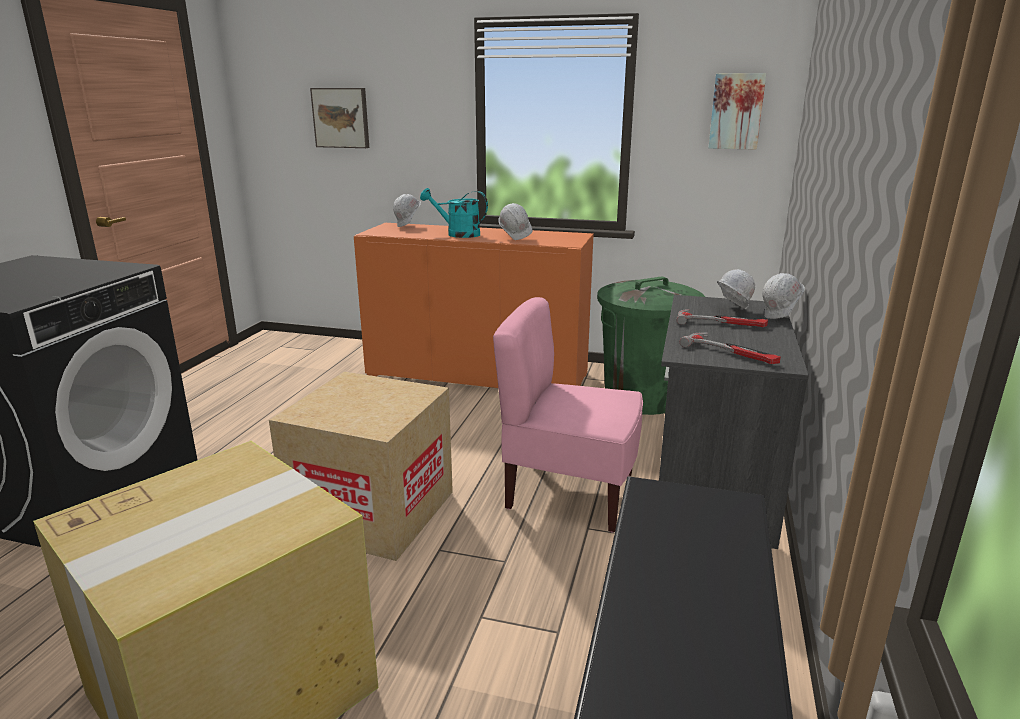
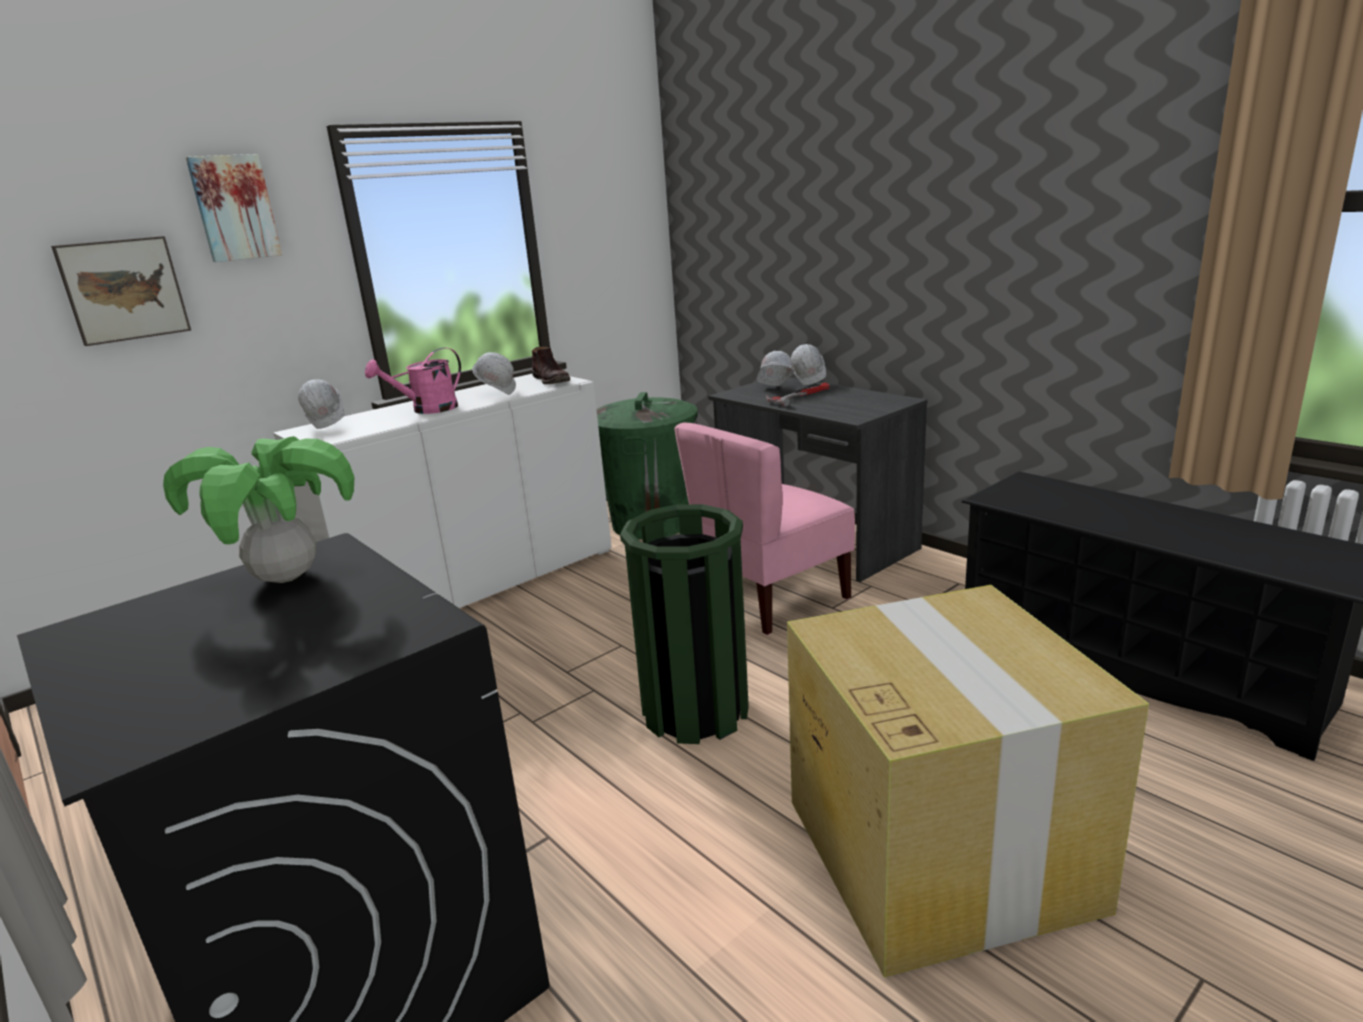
camera: 55 degrees left, 0 degrees up
(89, 270) = (286, 577): none -> potted plant
(372, 511) = (695, 710): cardboard box -> green trash can
(457, 234) = (427, 410): turquoise watering can -> pink watering can
(477, 374) = (475, 584): orange cabinet -> white cabinet
(566, 240) = (552, 380): none -> brown boot
(731, 353) = (865, 406): hammer -> none
(736, 111) = (622, 219): picture -> picture (234, 208)

